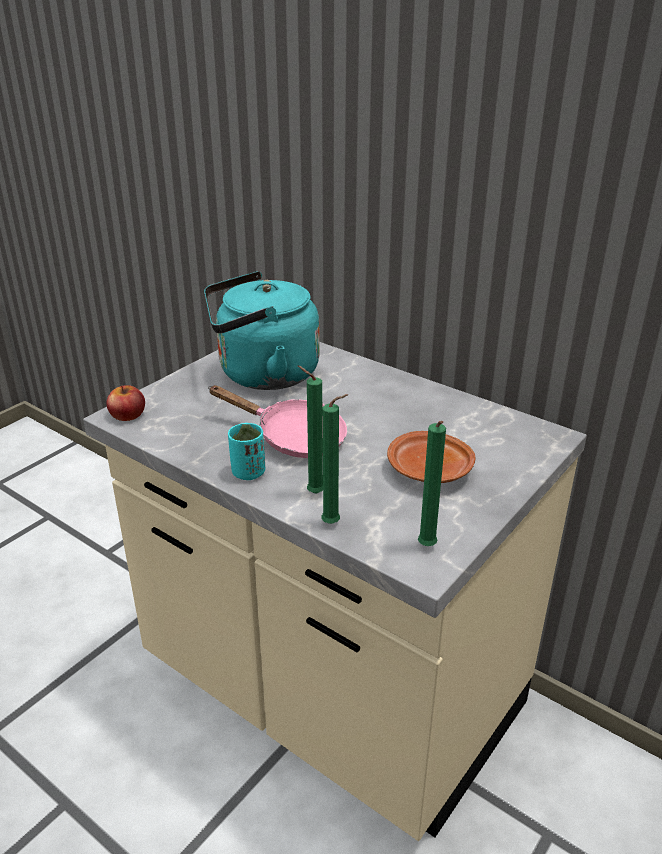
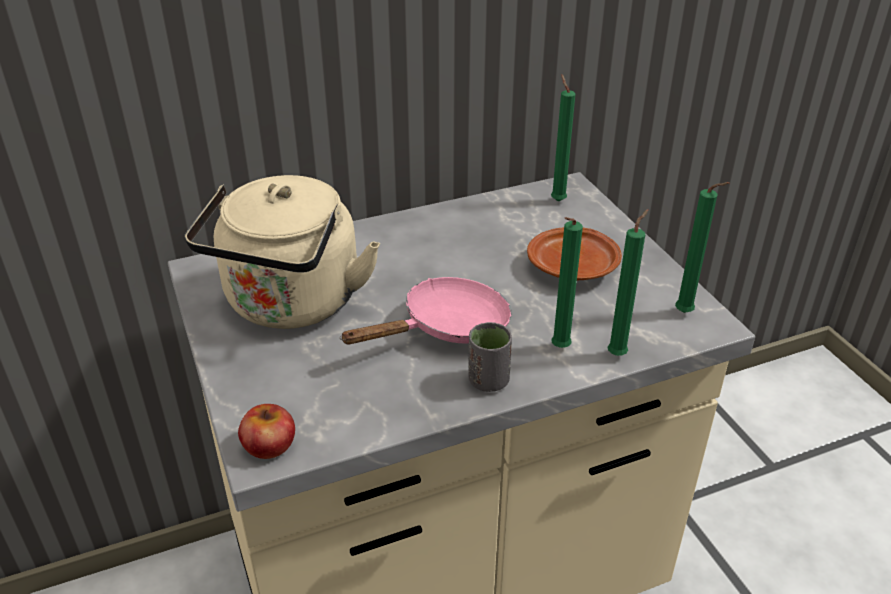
camera: 60 degrees left, 5 degrees up
(248, 472) = (488, 381): turquoise cup -> grey cup
(262, 375) = (291, 305): turquoise kettle -> beige kettle
(522, 435) = (557, 200): none -> green candle

